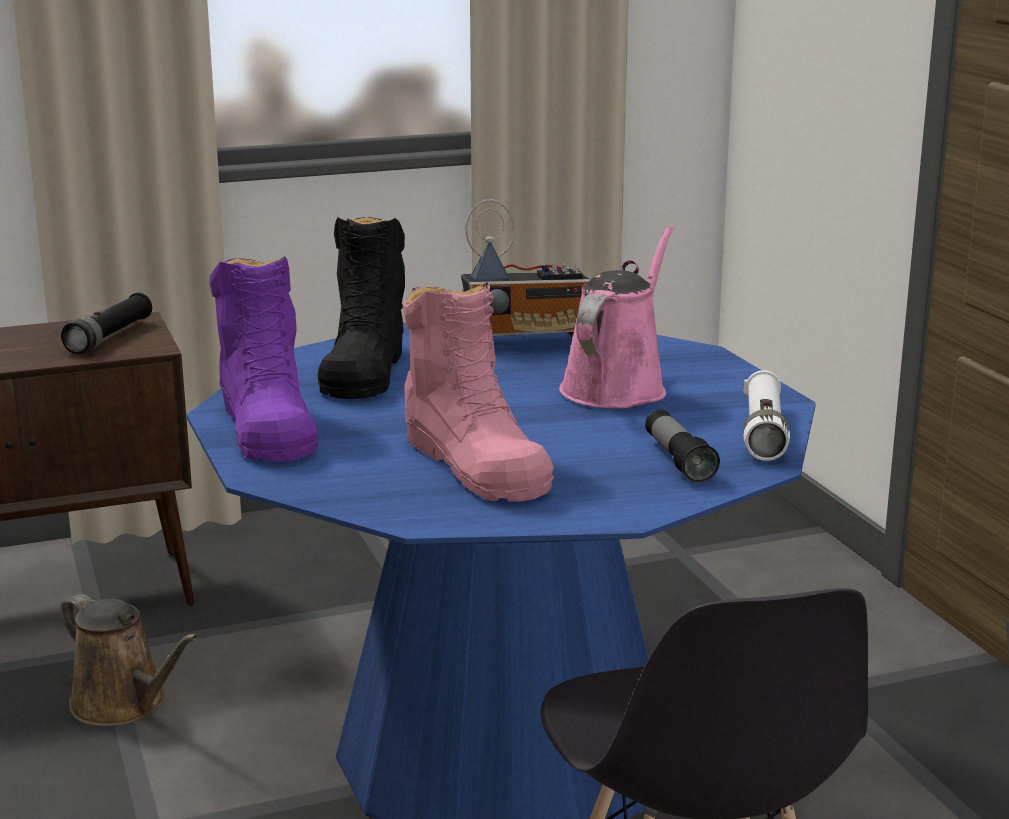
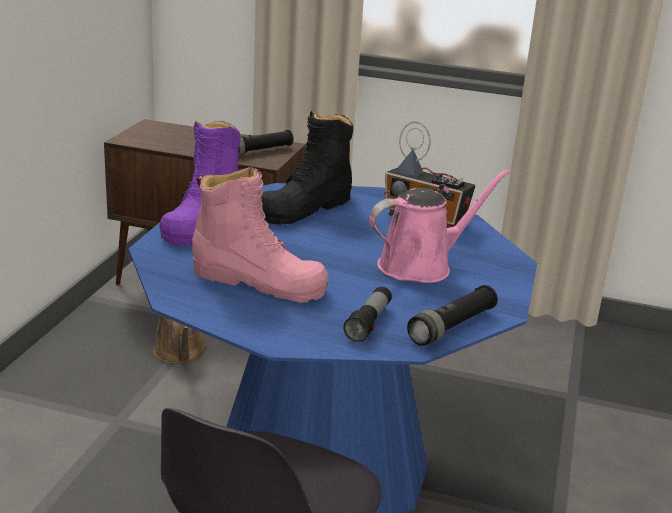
camera: 35 degrees right, 5 degrees up
(475, 464) = (259, 282): pink boot -> pink boot turned 75 degrees counterclockwise
(763, 433) = (452, 327): white flashlight -> black flashlight

